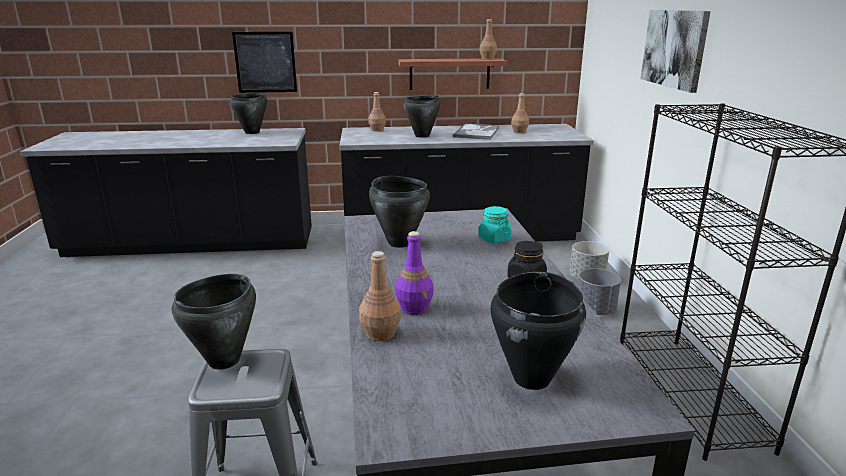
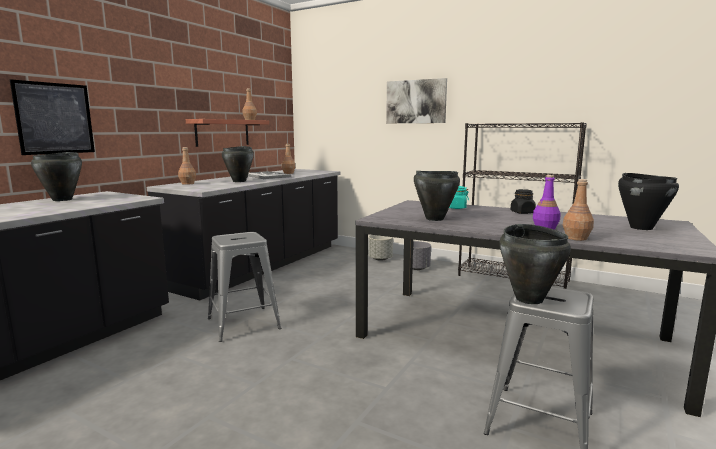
camera: 55 degrees left, 10 degrees down
(323, 282) = (243, 323): none -> grey stool

